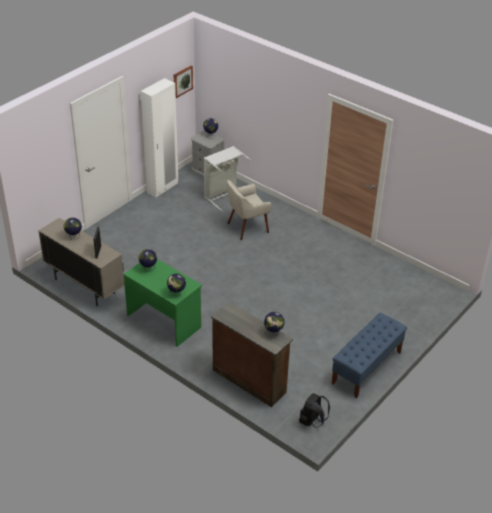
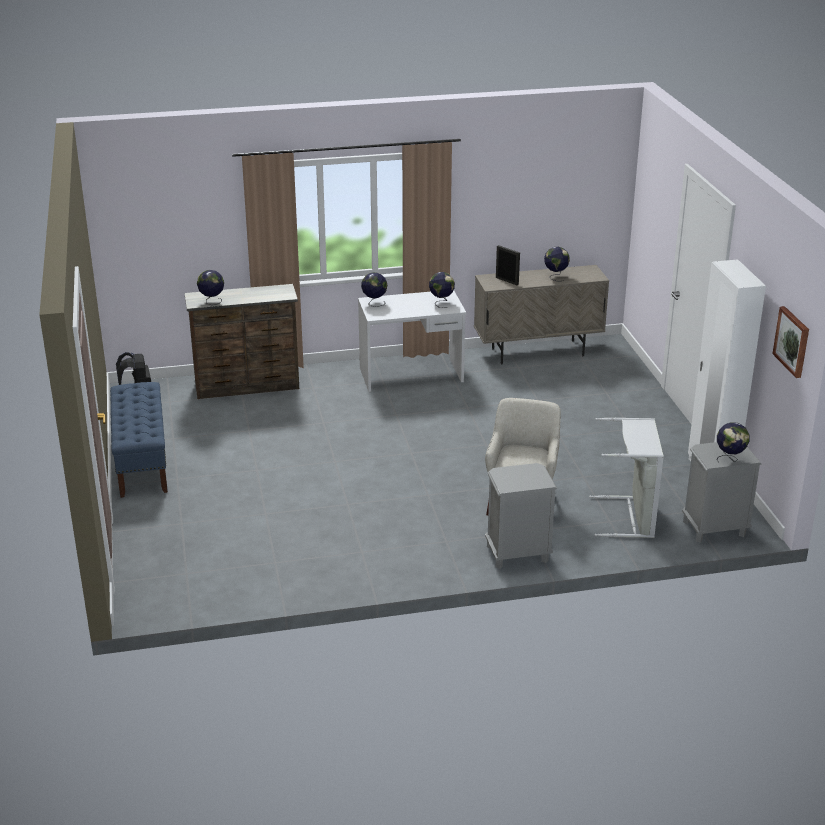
camera: 130 degrees right, 10 degrees down
(164, 321) = (411, 375): green desk -> white desk
(286, 213) = (517, 554): none -> grey nightstand

